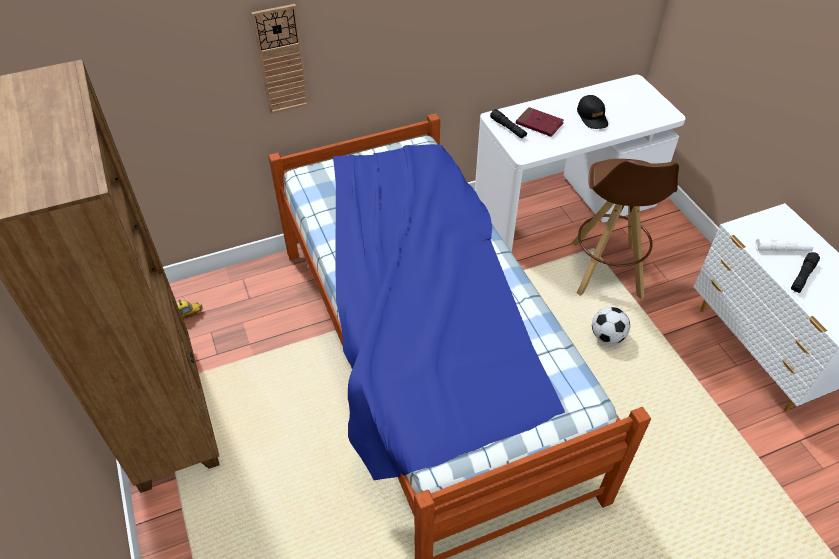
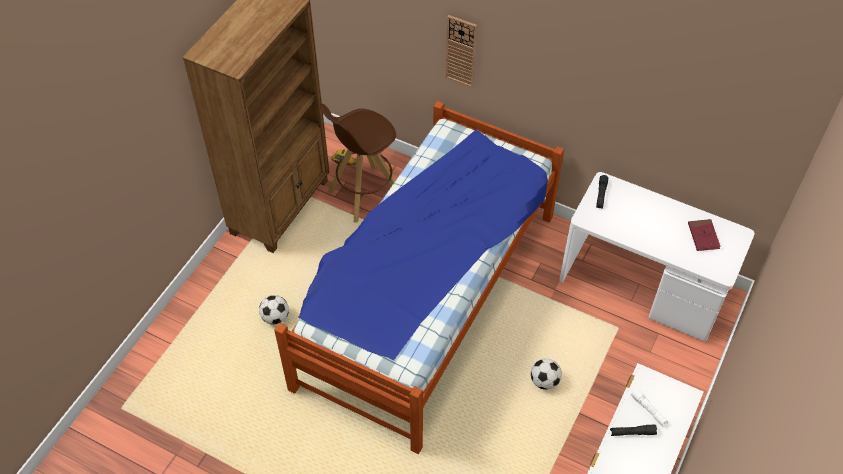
camera: 50 degrees right, 5 degrees up
(308, 525) = (275, 317): none -> football
(539, 124) = (625, 208): red book -> red book (703, 236)
(592, 117) = (667, 232): black cap -> none
(606, 270) = (605, 347): brown stool -> brown stool (364, 194)

